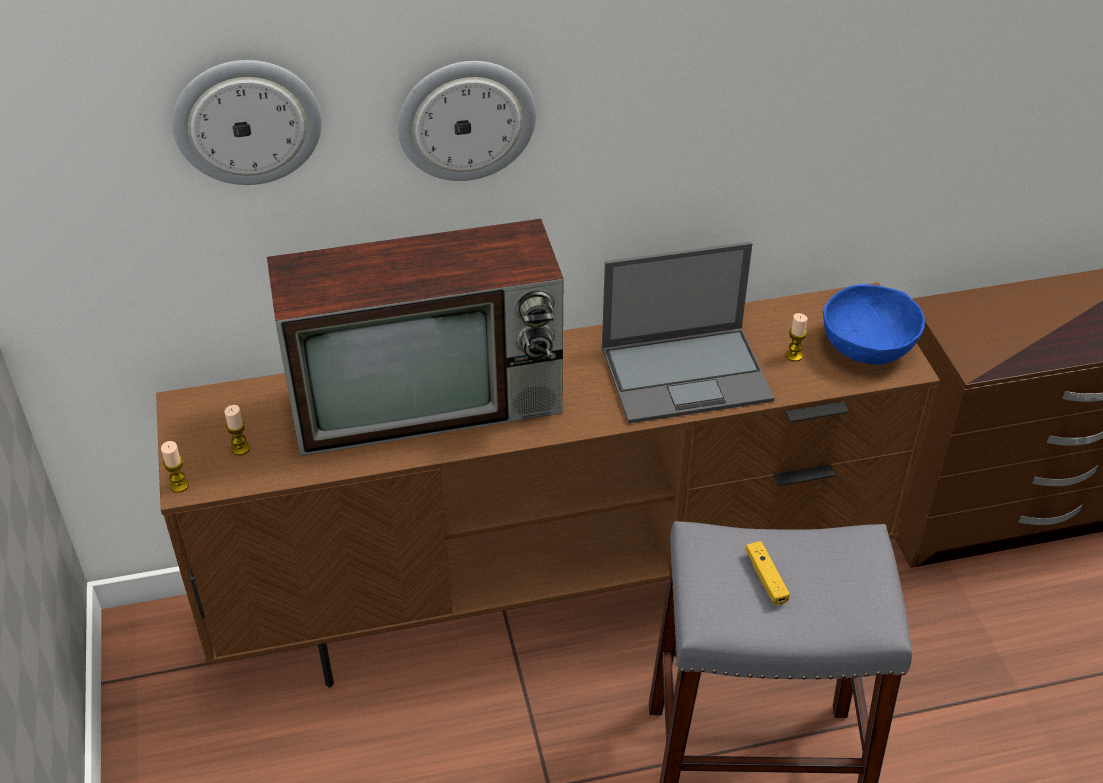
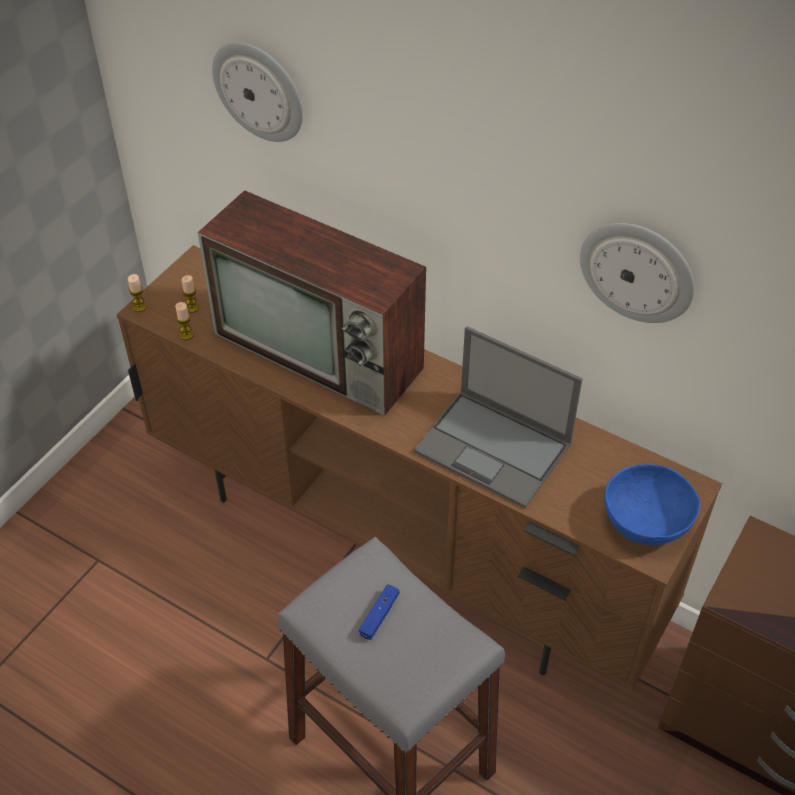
camera: 45 degrees right, 5 degrees up
(466, 119) = (402, 165): wall clock -> wall clock (637, 271)
(766, 578) = (379, 615): yellow game controller -> blue game controller
(794, 355) = (583, 488): candle -> candle (186, 335)

